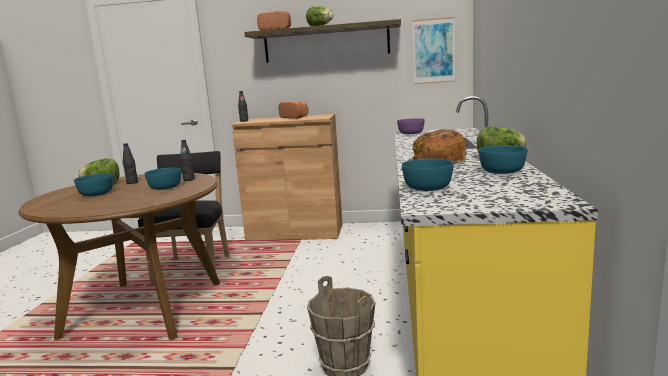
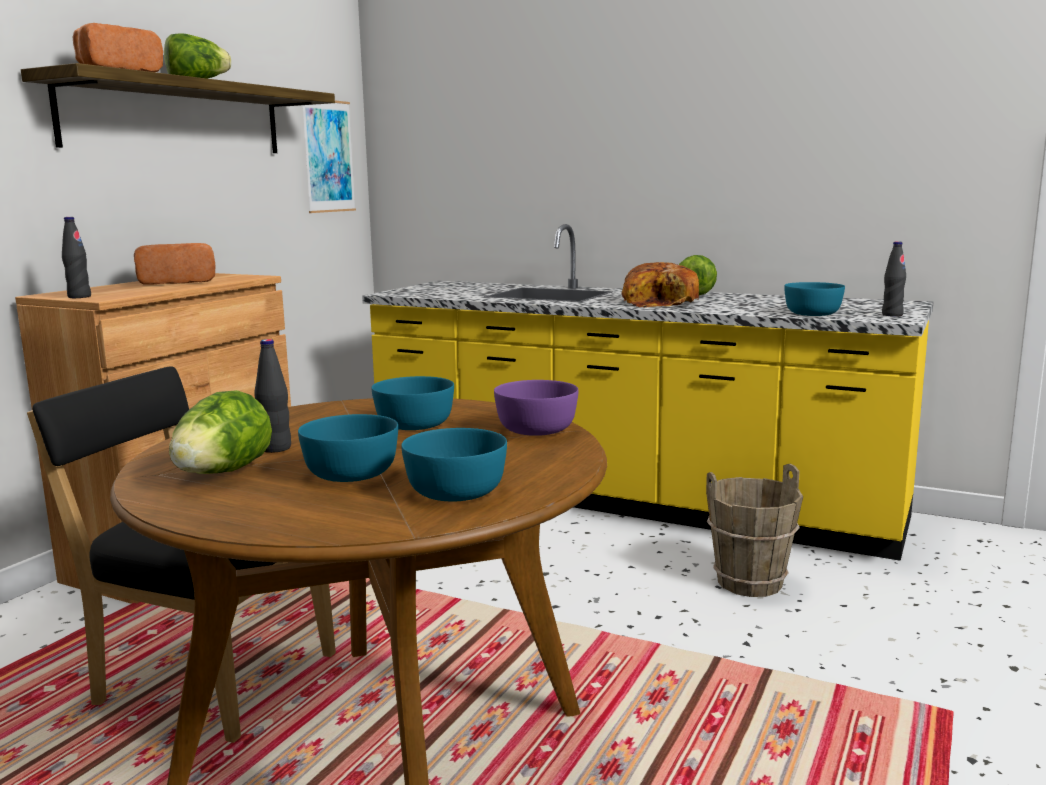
camera: 70 degrees left, 0 degrees up
(189, 179) = (367, 410): black bottle -> black bottle (892, 315)
(411, 133) = (411, 293): purple bowl -> purple bowl (538, 429)
(502, 171) = (763, 298): turquoise bowl -> turquoise bowl (457, 492)

